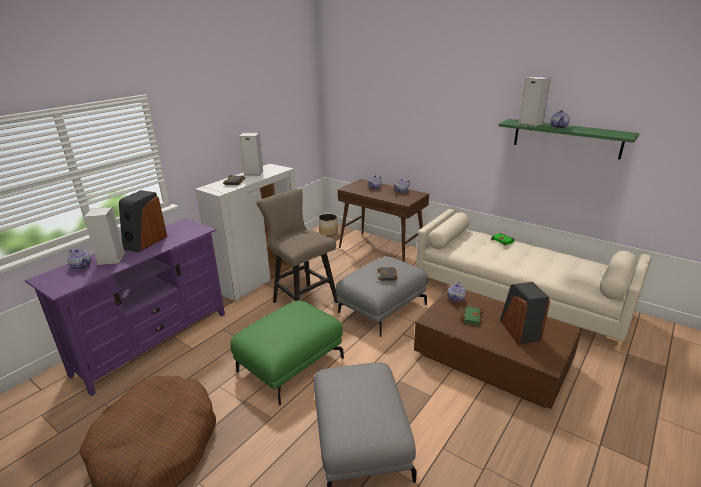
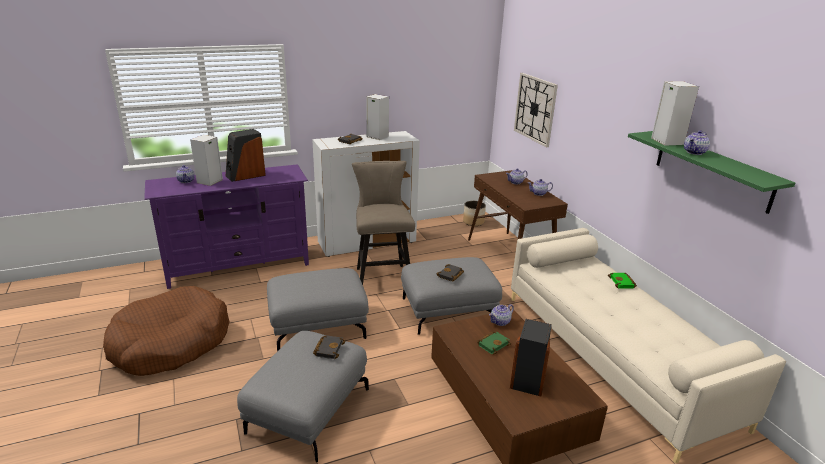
camera: 30 degrees right, 0 degrees up
(290, 364) = (318, 324): green ottoman -> grey ottoman
(367, 375) = (328, 348): none -> black book
(374, 123) = (535, 109): none -> wall clock

